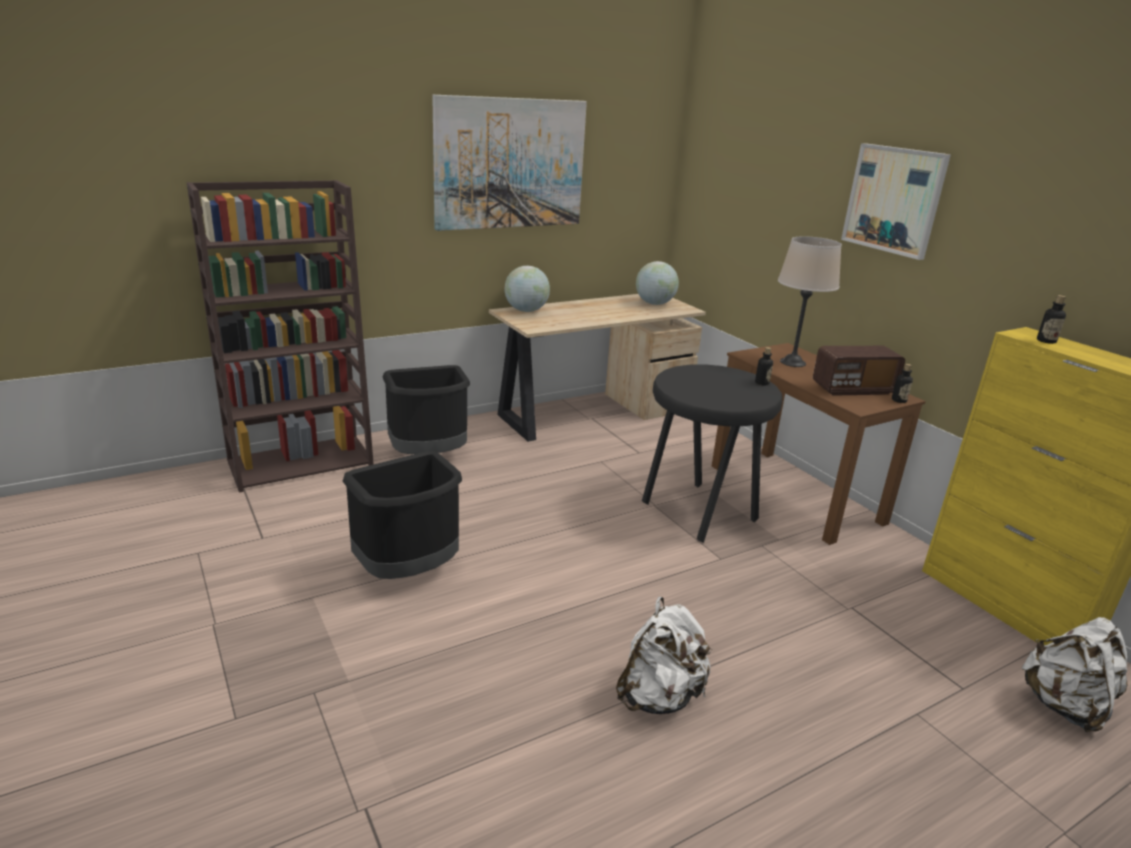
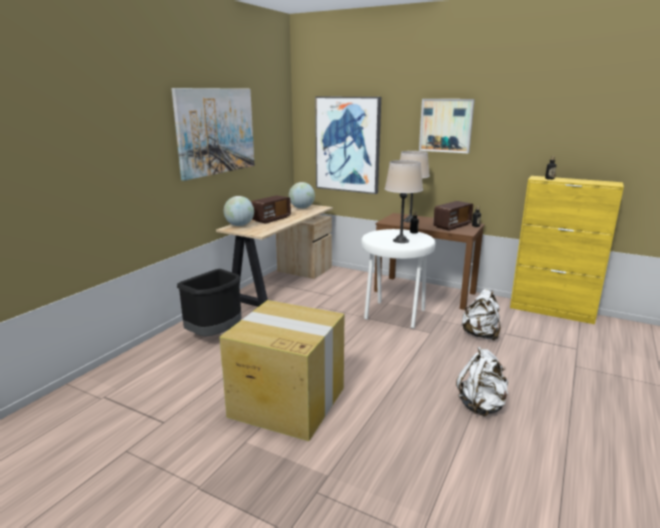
camera: 30 degrees left, 5 degrees down
(302, 463) = (131, 367): brown bookcase -> none
(409, 571) = (286, 402): black trash can -> cardboard box
(583, 311) = (271, 219): none -> radio
(698, 510) = (394, 314): black stool -> white stool
(716, 390) = (401, 240): none -> beige table lamp
(744, 210) = (348, 144): none -> picture
(1064, 706) = (611, 341): white backpack -> white backpack (480, 335)

